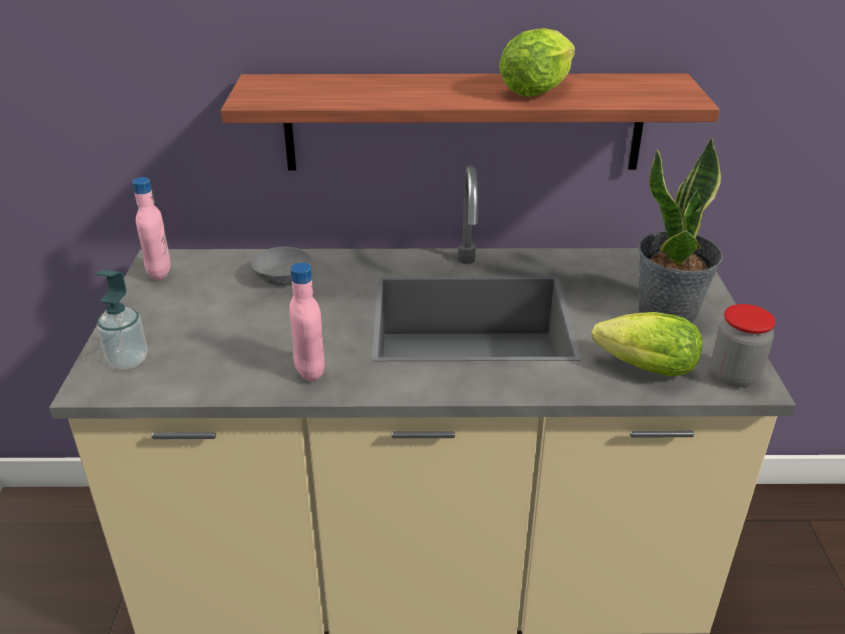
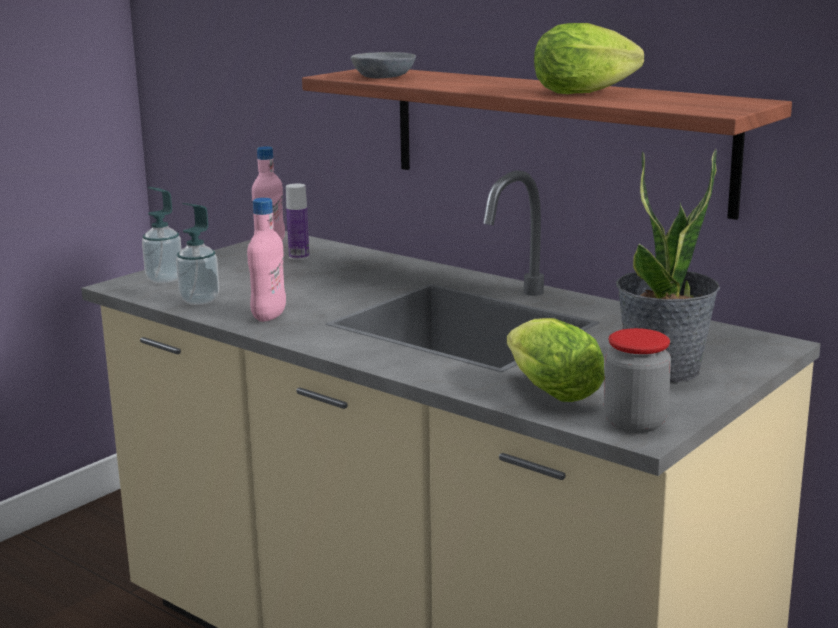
camera: 40 degrees right, 15 degrees down
(211, 376) = (199, 300): none -> soap dispenser
(215, 281) = (299, 257): none -> bottle
(285, 277) = (356, 266): grey bowl -> grey bowl (386, 77)

